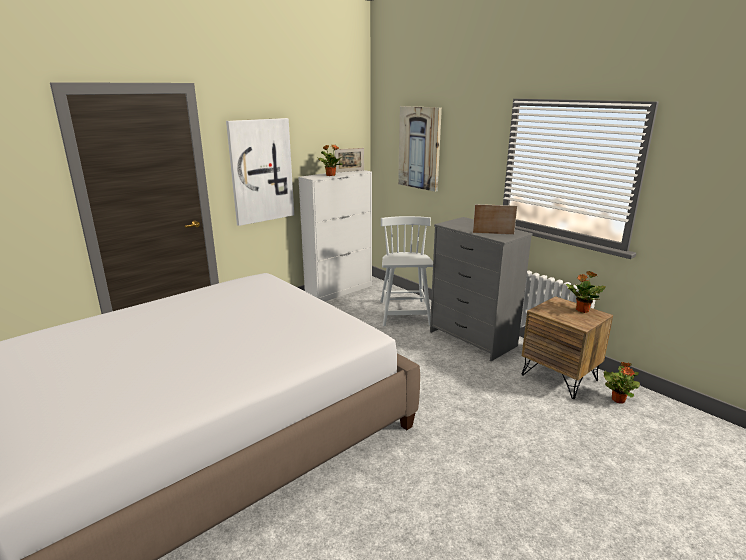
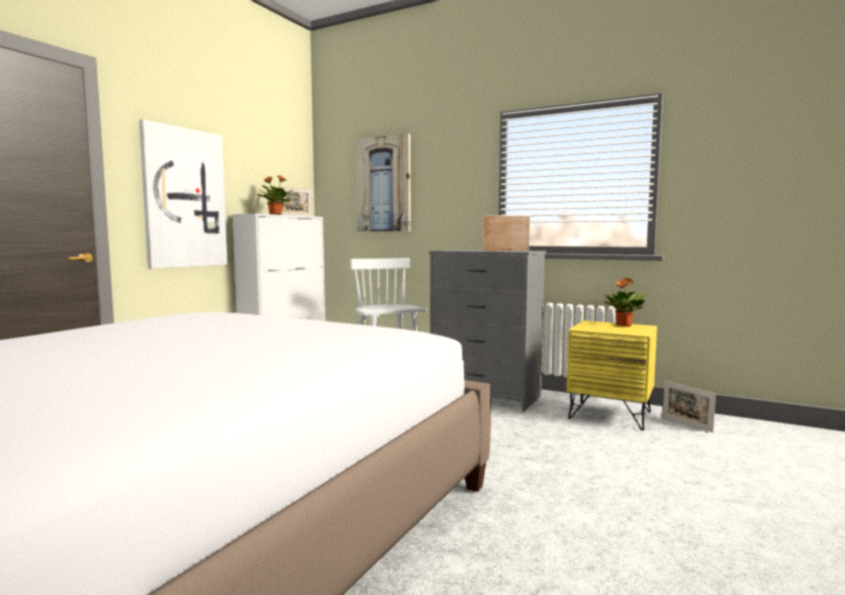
camera: 20 degrees left, 15 degrees down
(559, 377) = (610, 415): brown nightstand -> yellow nightstand
(618, 399) = (686, 424): potted plant -> picture frame

